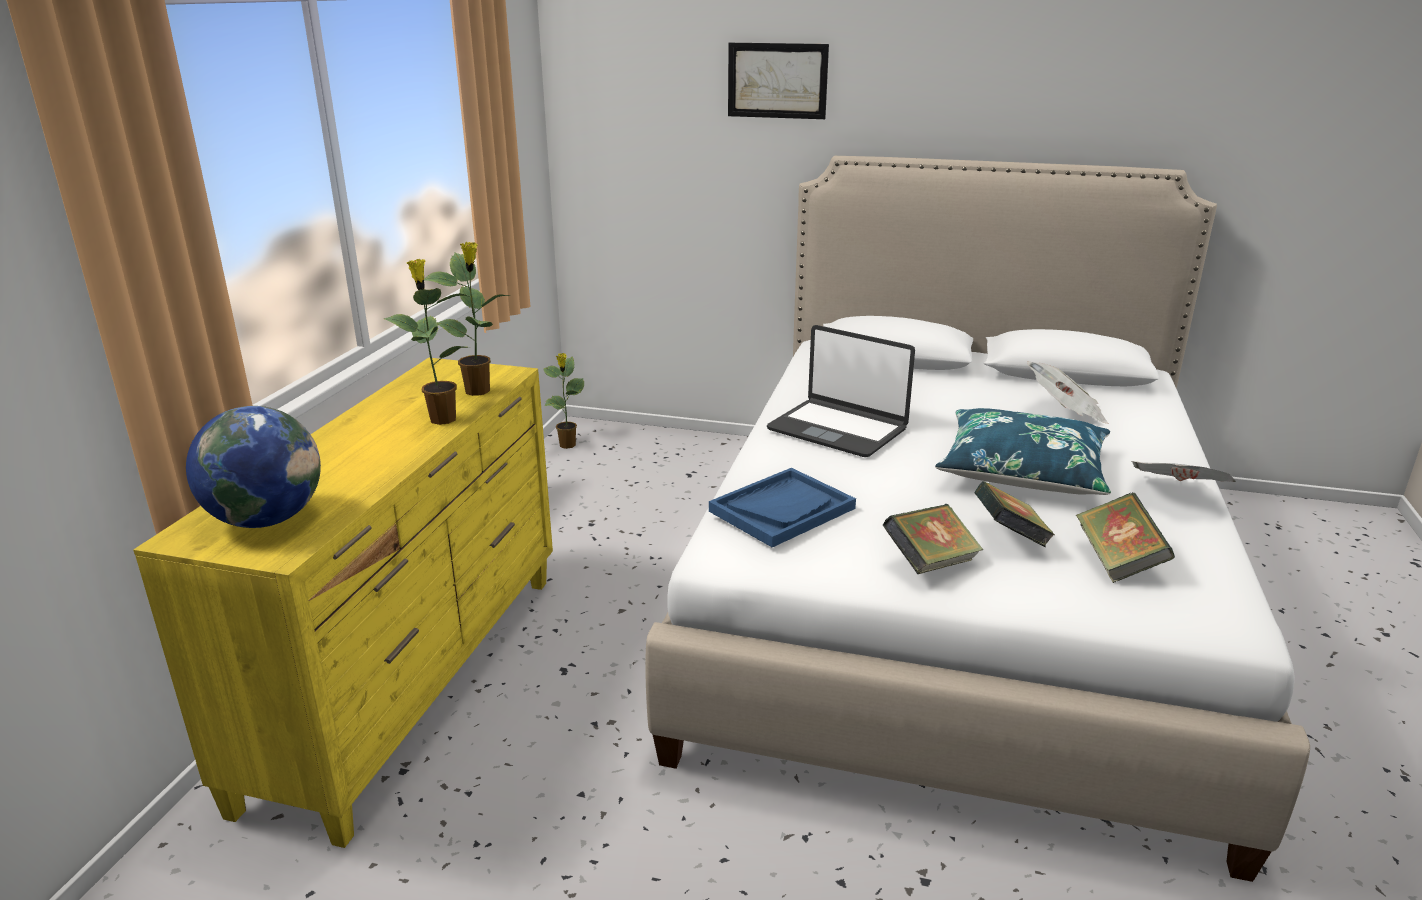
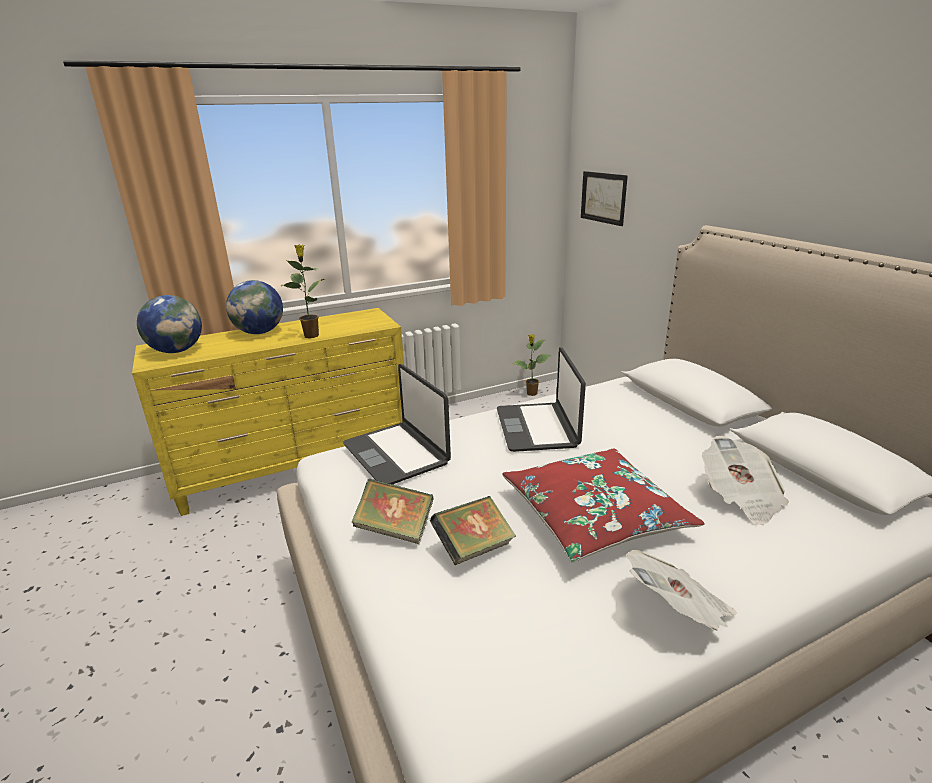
camera: 50 degrees right, 0 degrees up
(338, 445) = (260, 332): none -> globe
(479, 391) = (353, 328): potted plant -> none
(777, 80) = (687, 161): picture -> picture (603, 197)
(782, 509) = (397, 454): blue tray -> laptop
(1022, 470) = (594, 515): blue pillow -> red pillow
(1117, 561) = (500, 614): book -> none

